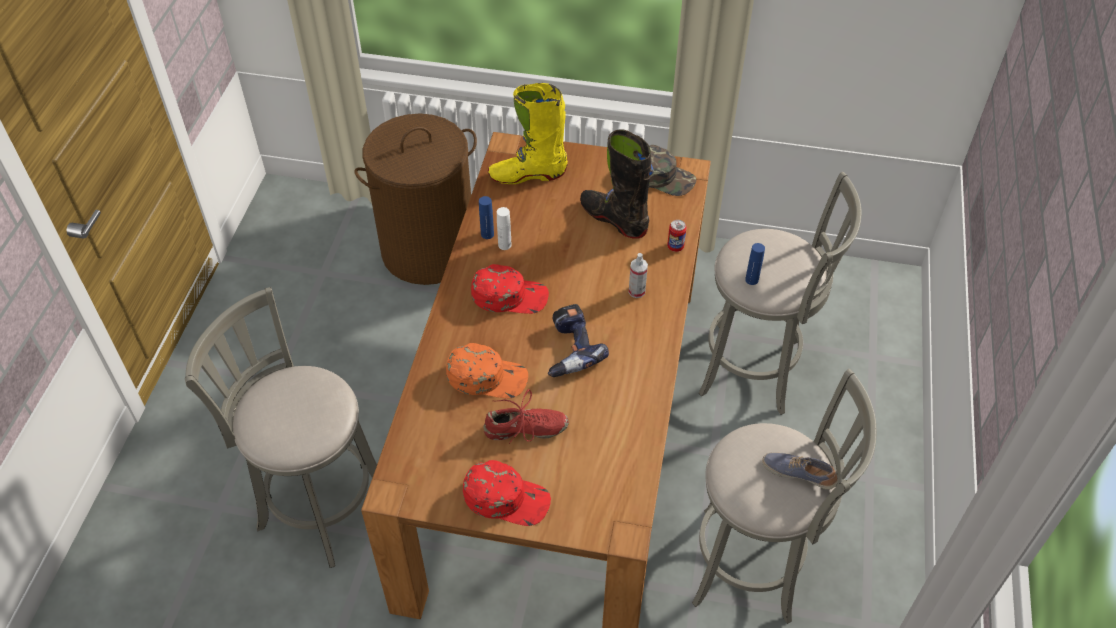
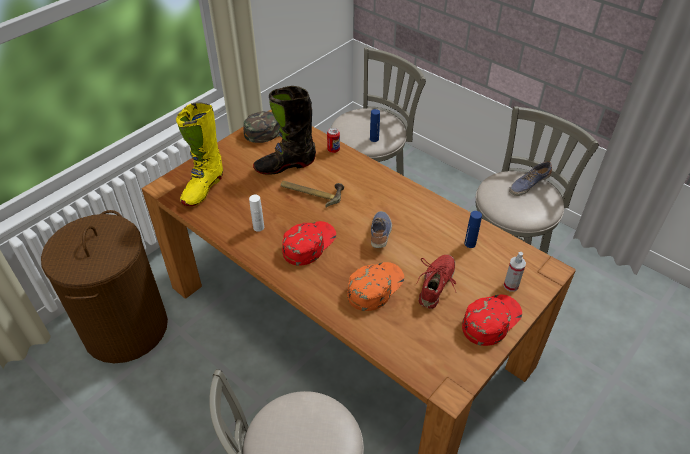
camera: 60 degrees left, 5 degrees down
(487, 234) = (239, 232): blue bottle -> blue bottle (470, 243)
(568, 349) = (380, 234): power drill -> shoe
(588, 262) = (312, 192): none -> hammer
(636, 291) = (356, 182): spray bottle -> spray bottle (511, 285)

